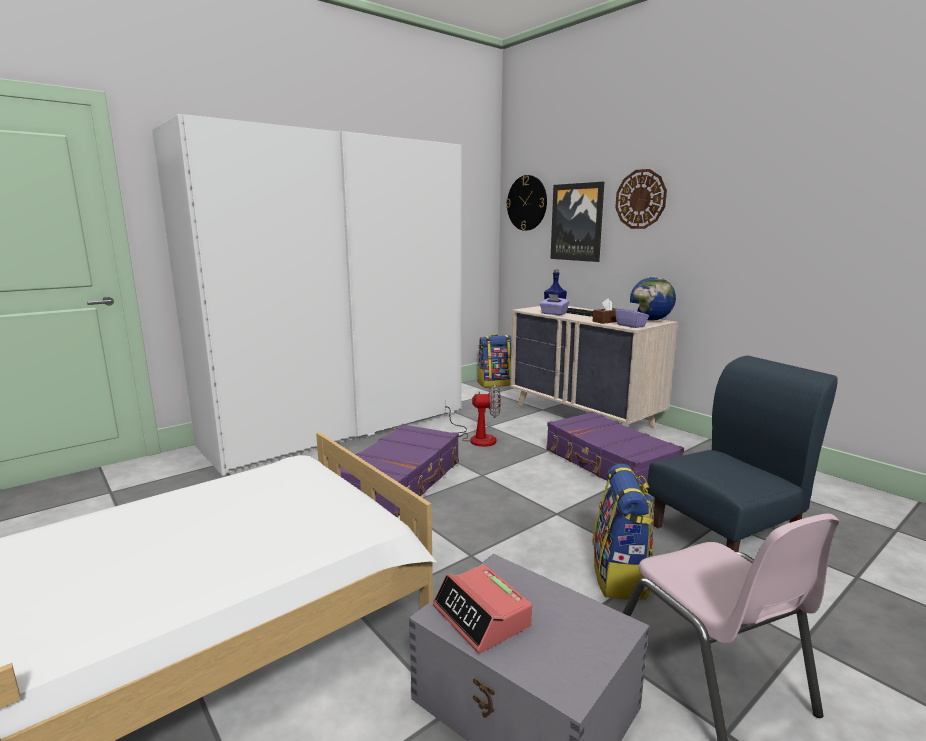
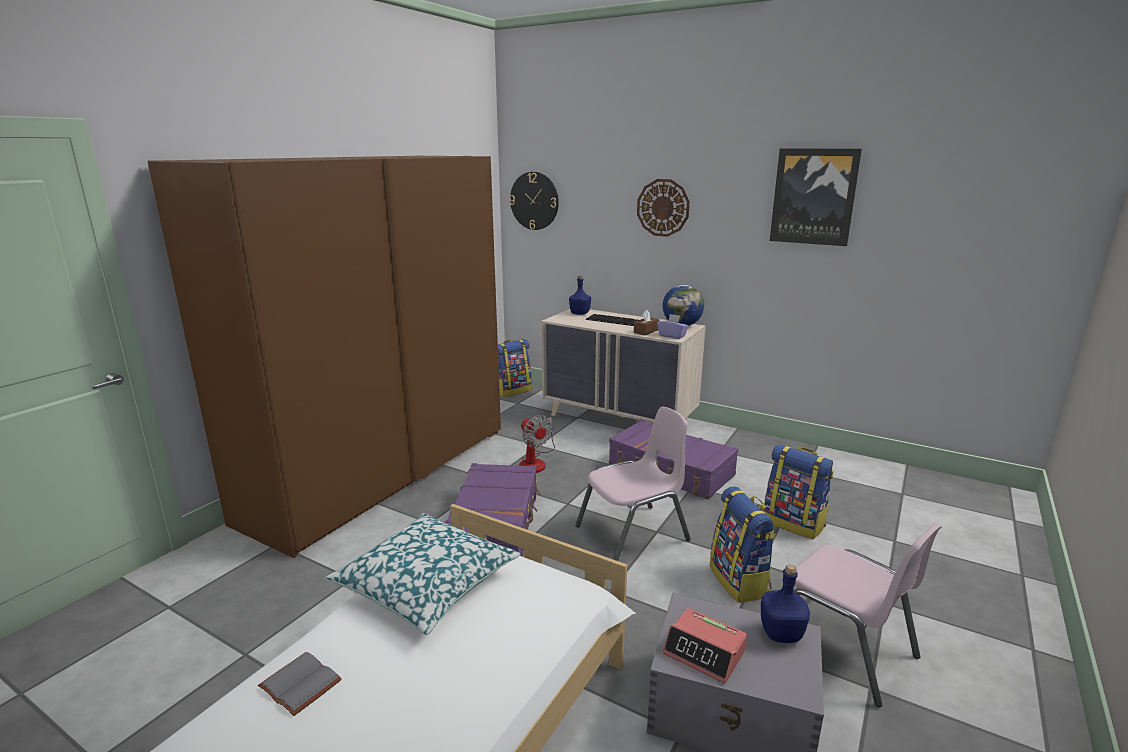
camera: 20 degrees left, 5 degrees up
(65, 539) = (298, 685): none -> grey book
(244, 488) = (426, 583): none -> pillow
(339, 427) = (382, 472): white wardrobe -> brown wardrobe
(476, 438) = (535, 462): fan -> fan turned 75 degrees clockwise
(530, 511) = (633, 534): none -> pink chair
(553, 314) = (588, 324): purple tissue box -> none
(577, 222) = (594, 225): picture -> picture (813, 196)
(589, 620) = (780, 633): none -> blue bottle
(725, 534) = (794, 523): blue chair -> backpack

